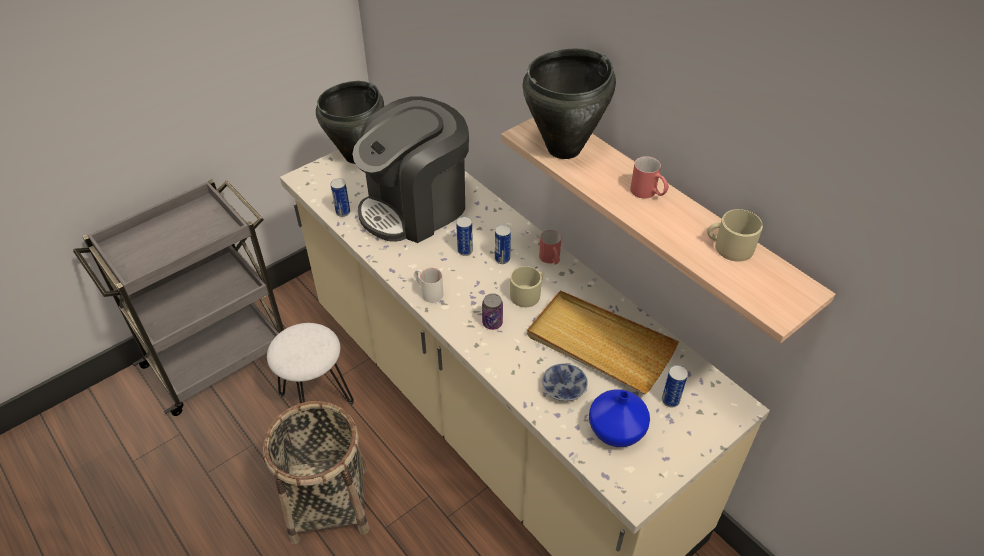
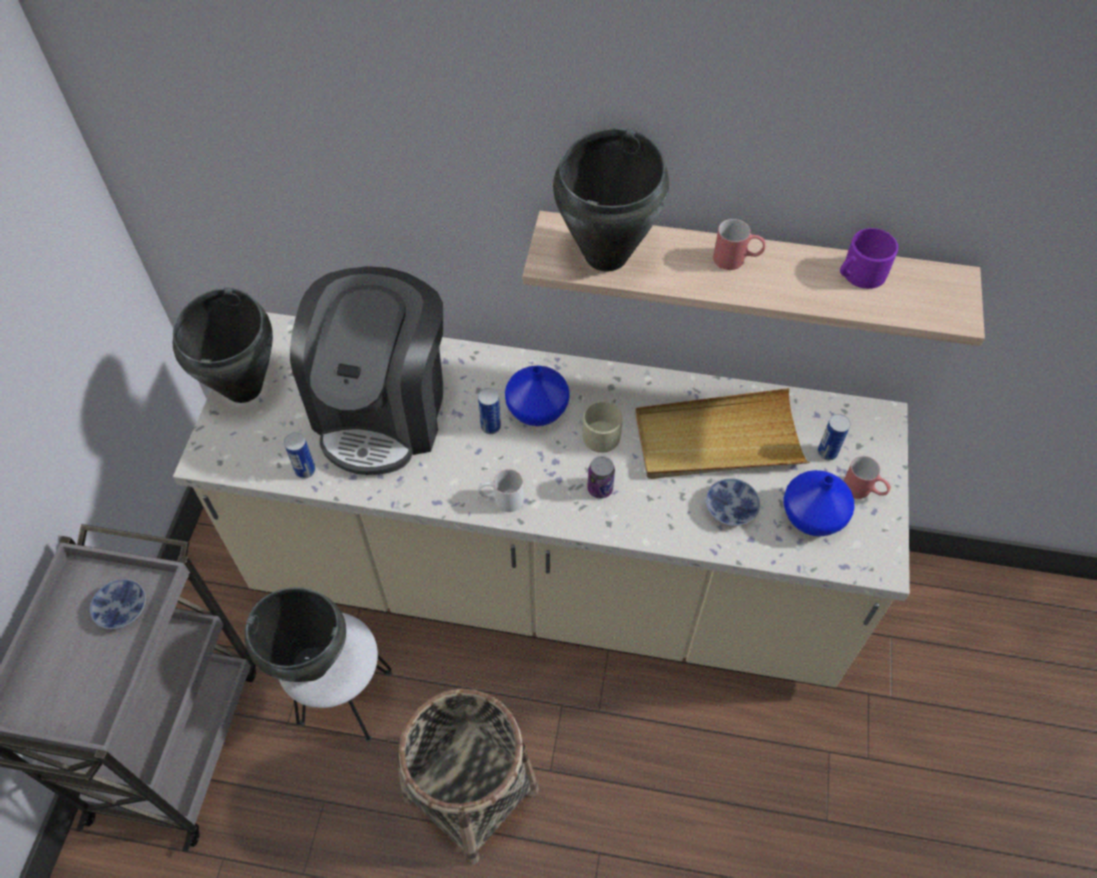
camera: 40 degrees left, 10 degrees up
(204, 232) = (124, 610): none -> bowl
(290, 345) = (311, 663): none -> black cooking pot
(502, 259) = (538, 410): can -> blue vase
(551, 260) = (586, 379): red mug -> red mug (863, 490)
(729, 247) = (859, 274): beige mug -> purple mug

